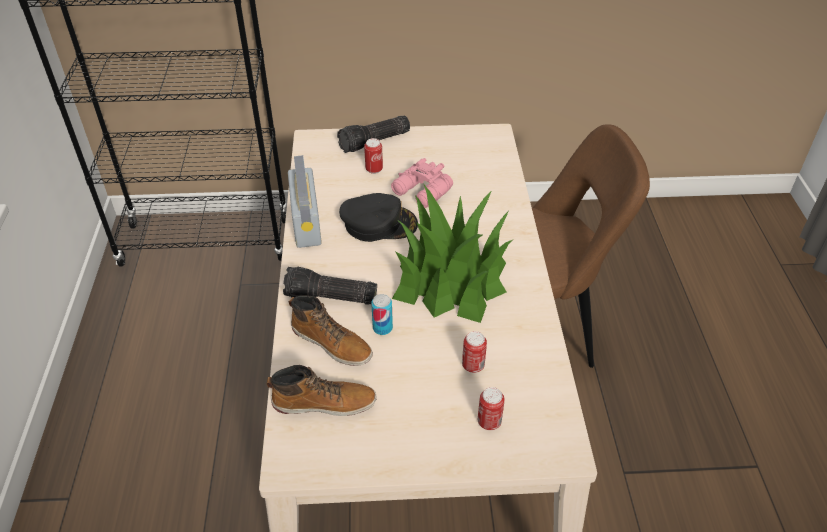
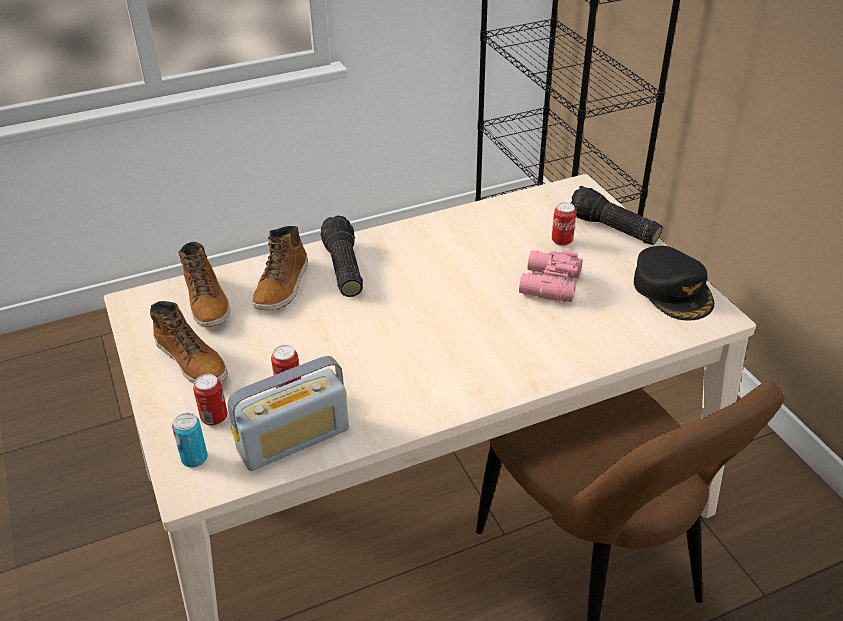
camera: 70 degrees right, 5 degrees down
(306, 222) = (442, 223): radio -> radio (293, 440)
(379, 223) = (473, 268): black cap -> black cap (673, 290)
(382, 328) = (316, 312): can -> can (194, 458)
(406, 427) = (192, 361): none -> boot
(450, 280) = (412, 342): potted plant -> none

